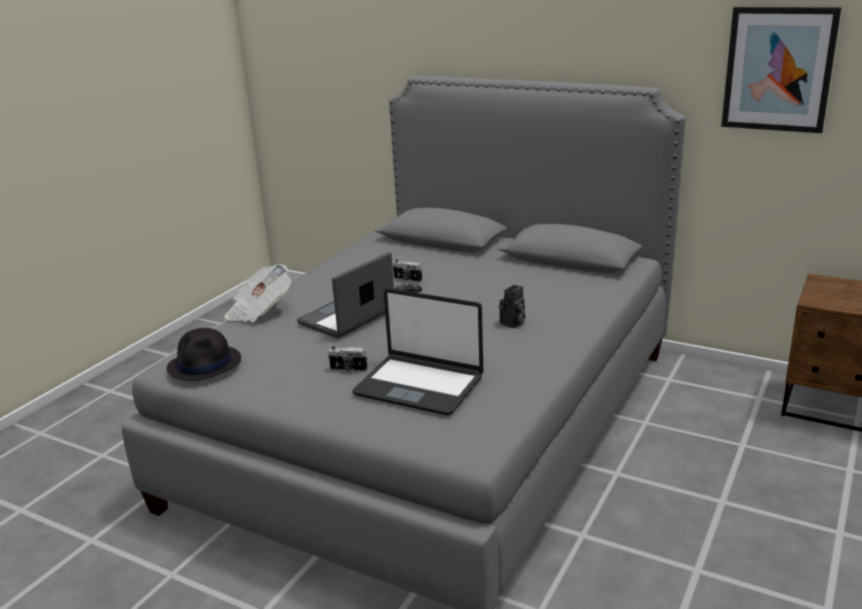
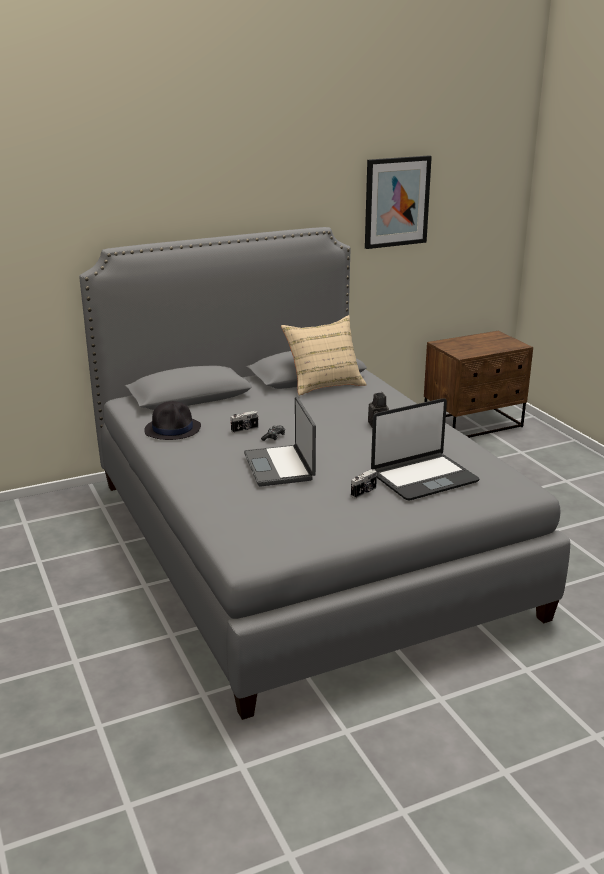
camera: 55 degrees left, 0 degrees up
(205, 364) = (273, 540): black hat -> black hat (173, 429)
(259, 311) = (200, 495): newspaper -> none
(565, 270) = (324, 384): none -> beige pillow

